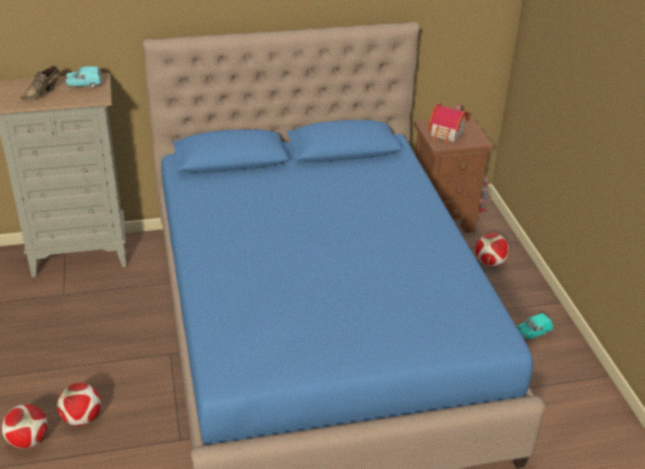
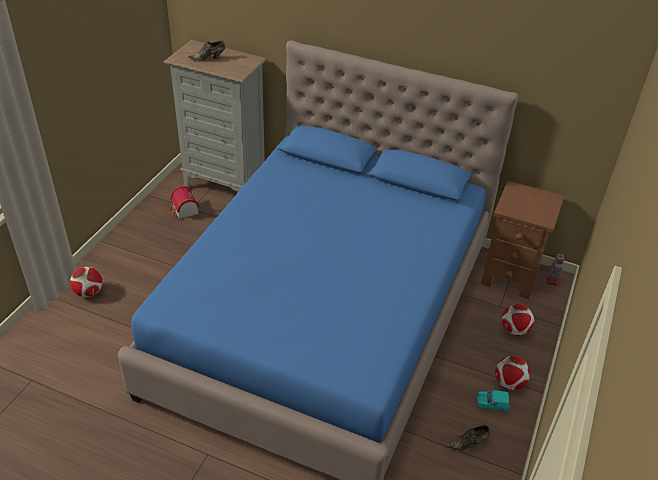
camera: 35 degrees right, 5 degrees up
(82, 418) = (128, 295): football -> football (509, 383)
(84, 85) = (240, 61): turquoise toy car -> none
(447, 134) = (522, 203): toy house -> toy house (184, 211)
(548, 375) = (468, 444): none -> brown shoe

